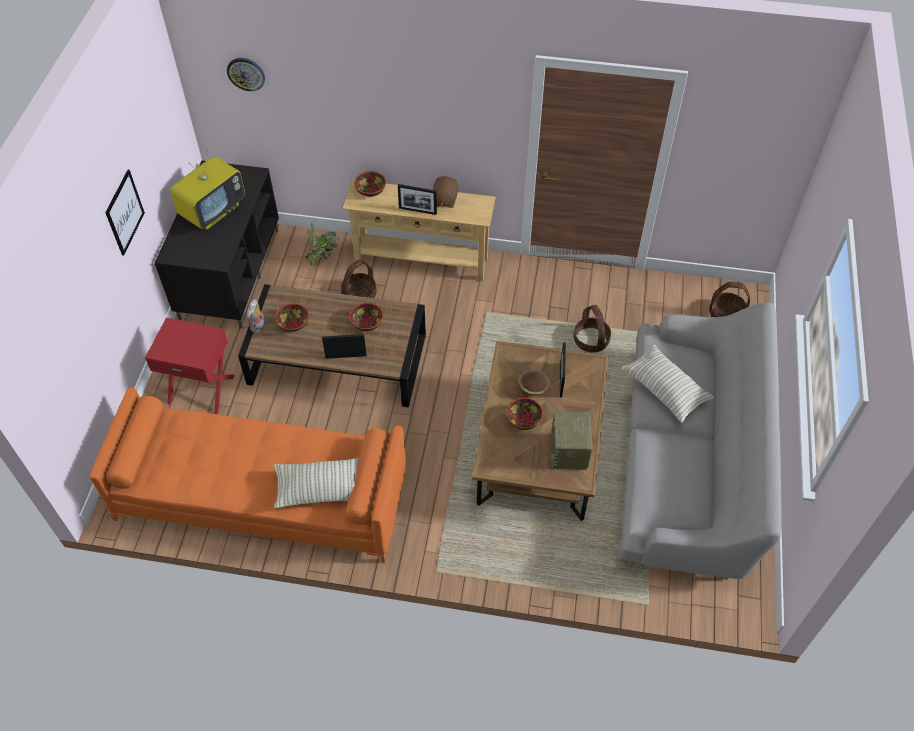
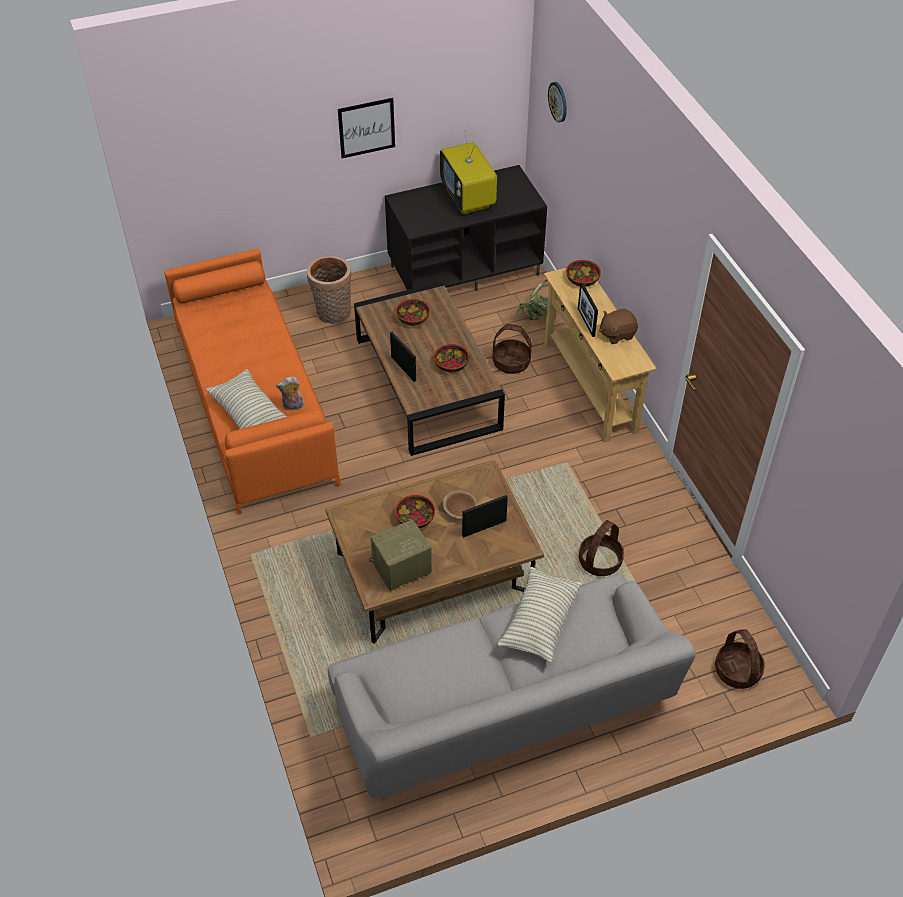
camera: 60 degrees right, 5 degrees down
(201, 388) = (333, 315): red side table -> basket
(213, 210) = (468, 199): television -> television turned 60 degrees clockwise
(258, 326) = (393, 300): plush toy -> plush toy (292, 406)

